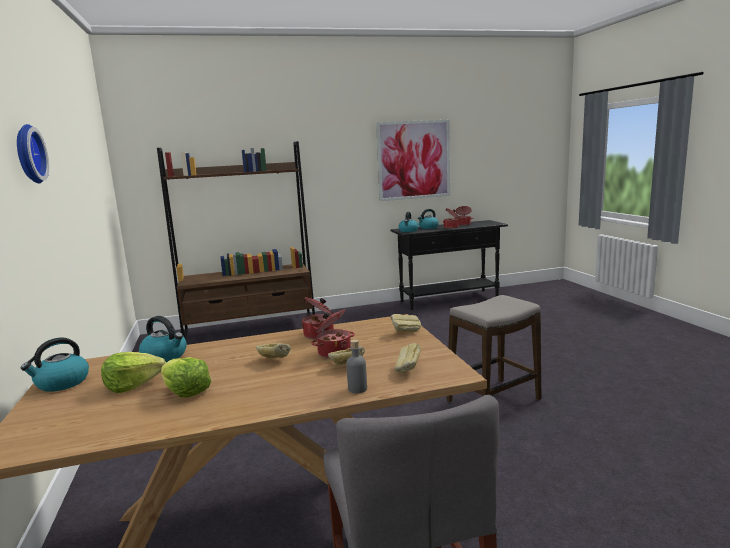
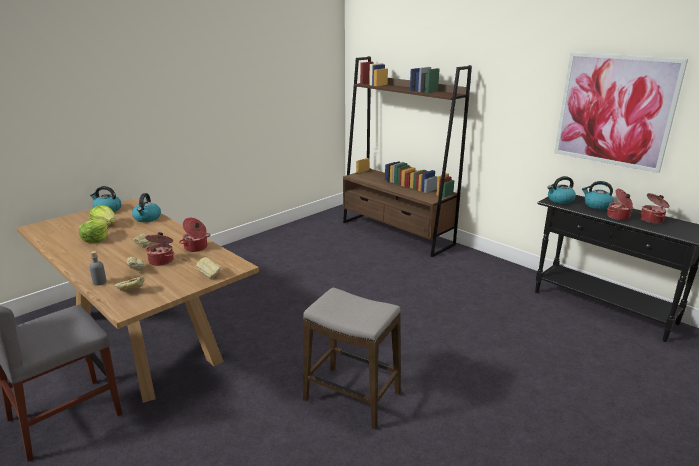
camera: 60 degrees right, 10 degrees up
(27, 154) = (170, 74): wall clock -> none

